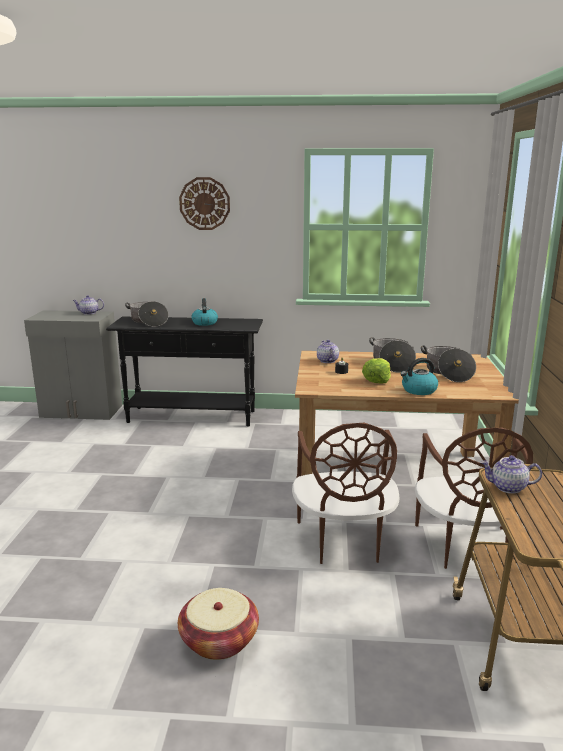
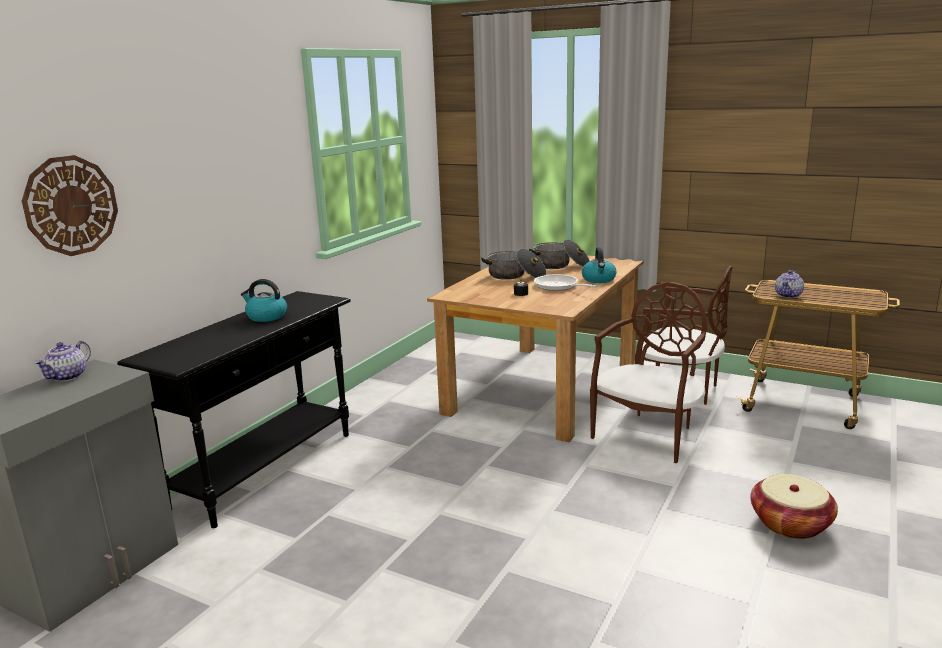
camera: 65 degrees left, 0 degrees up
(148, 321) = (195, 345): cooking pot -> none
(204, 203) = (205, 135): wall clock -> wall clock (71, 205)
(327, 361) = (479, 294): teapot -> none
(344, 541) = (649, 434): brown chair -> brown chair turned 75 degrees counterclockwise
(377, 380) = (559, 286): lettuce -> frying pan

